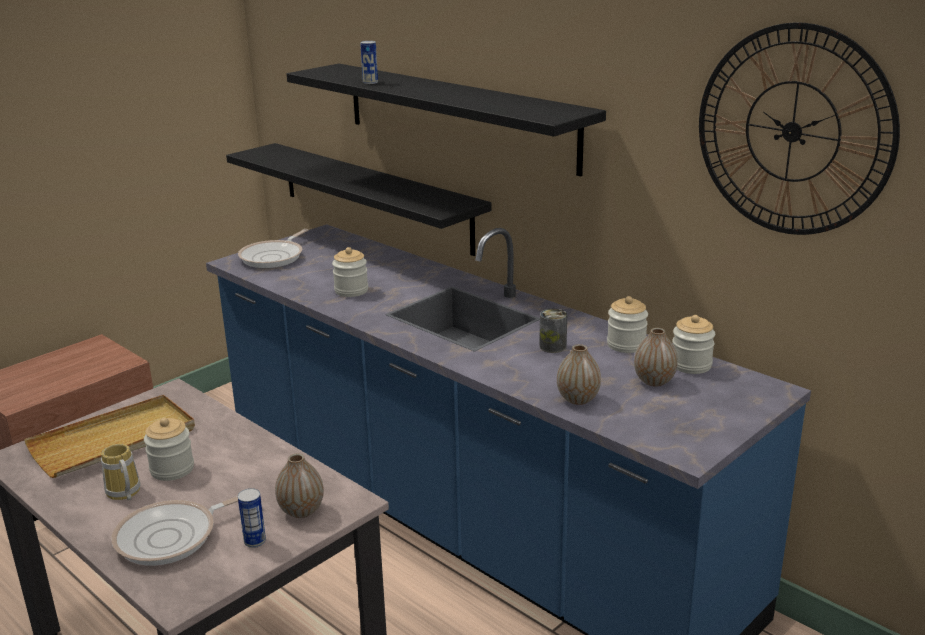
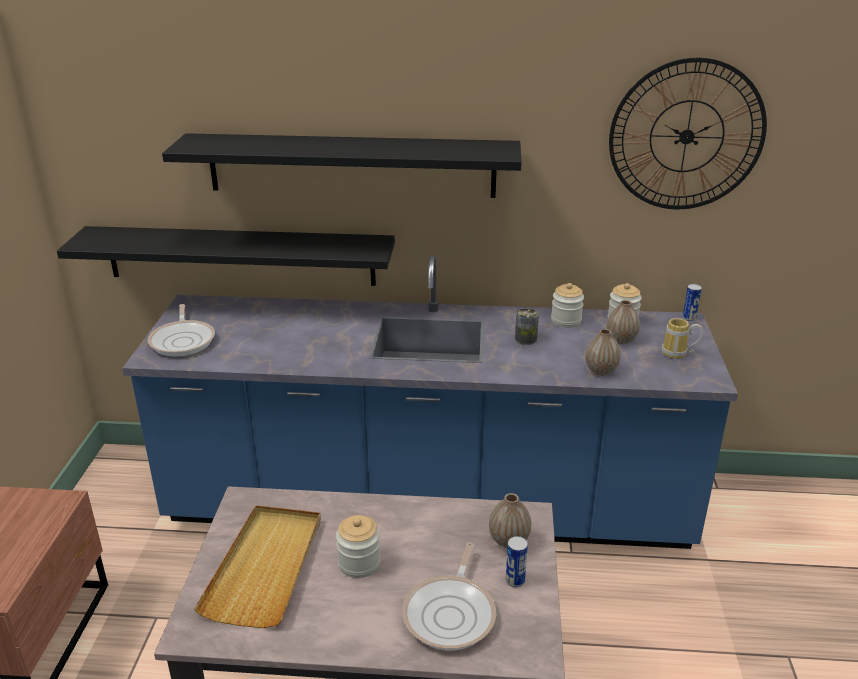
camera: 40 degrees left, 5 degrees up
(123, 494) = (353, 605): mug -> mug (677, 354)
(351, 291) = (308, 347): jar -> none
(370, 82) = (274, 149): can -> can (689, 318)

